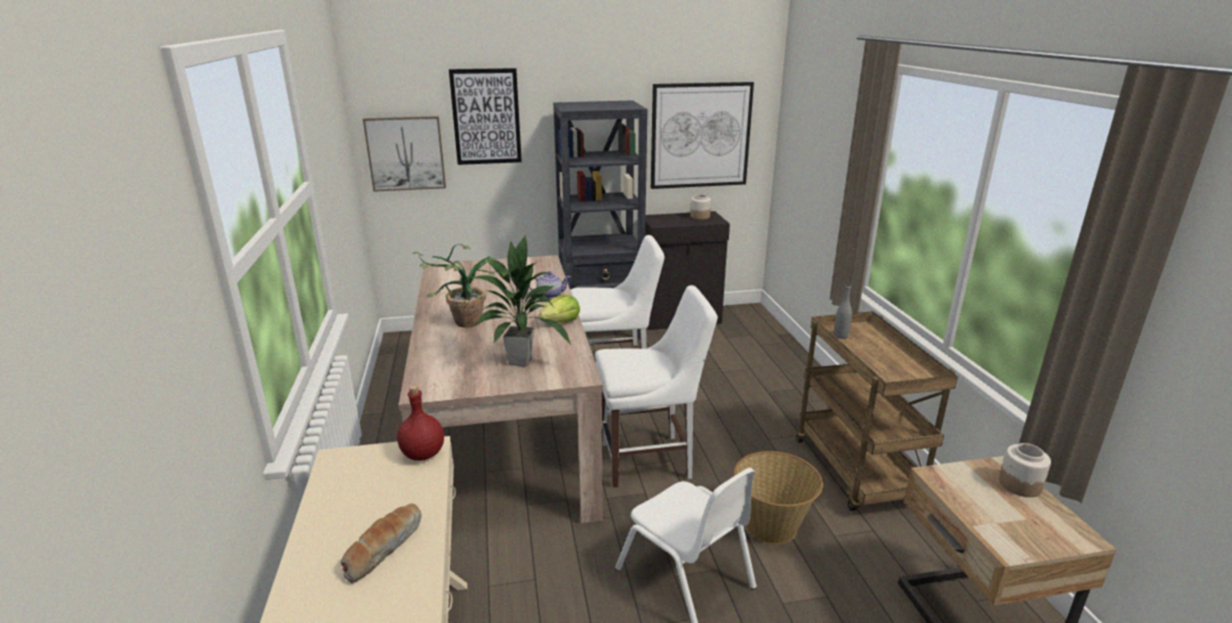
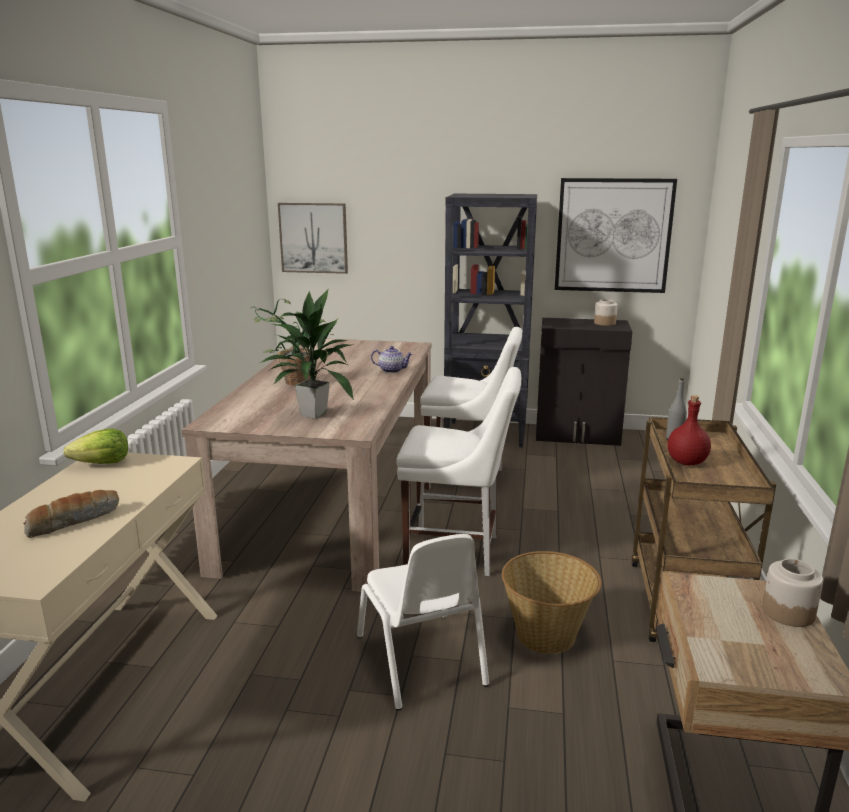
camera: 20 degrees right, 5 degrees down
(423, 454) = (167, 465): red bottle -> red bottle (686, 462)
(486, 117) = (389, 206): picture -> none
(561, 322) = (380, 391): lettuce -> lettuce (102, 463)

